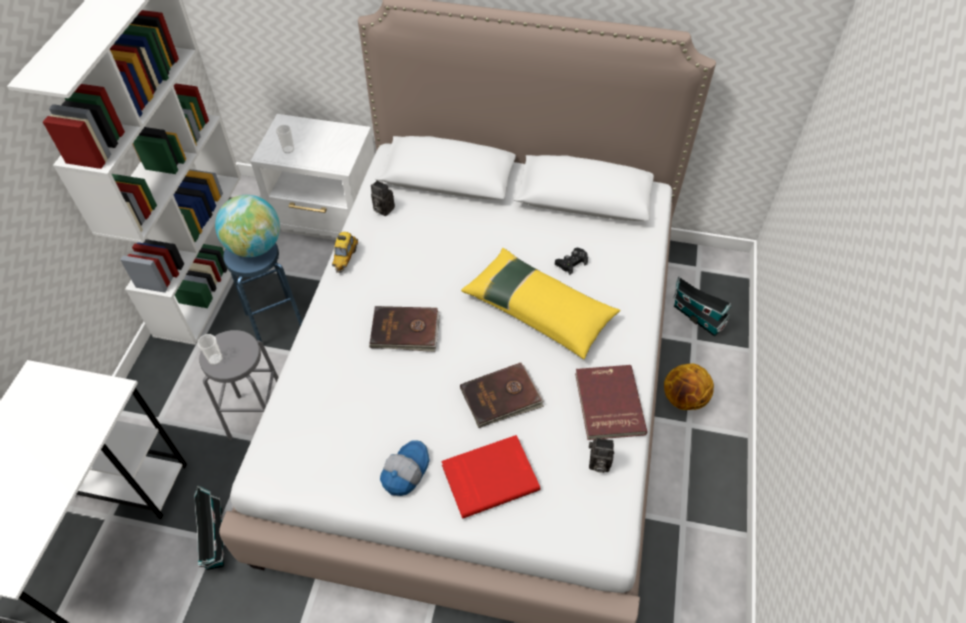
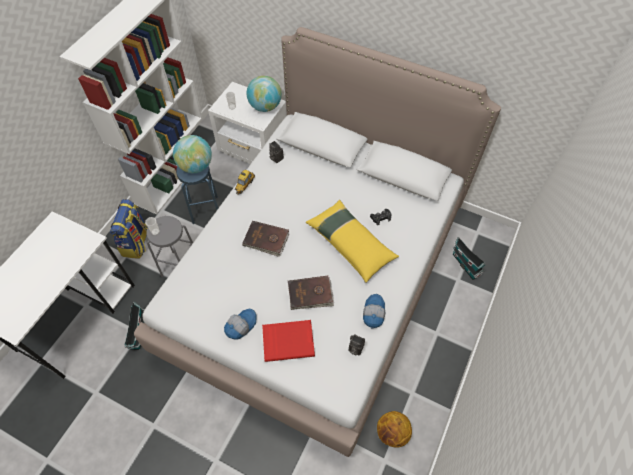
camera: 15 degrees right, 5 degrees up
(173, 396) = (137, 243): none -> backpack
(341, 140) = (265, 106): none -> globe
(607, 403) = (373, 313): red book -> cap
(684, 399) = (439, 316): basketball -> basketball (392, 433)

